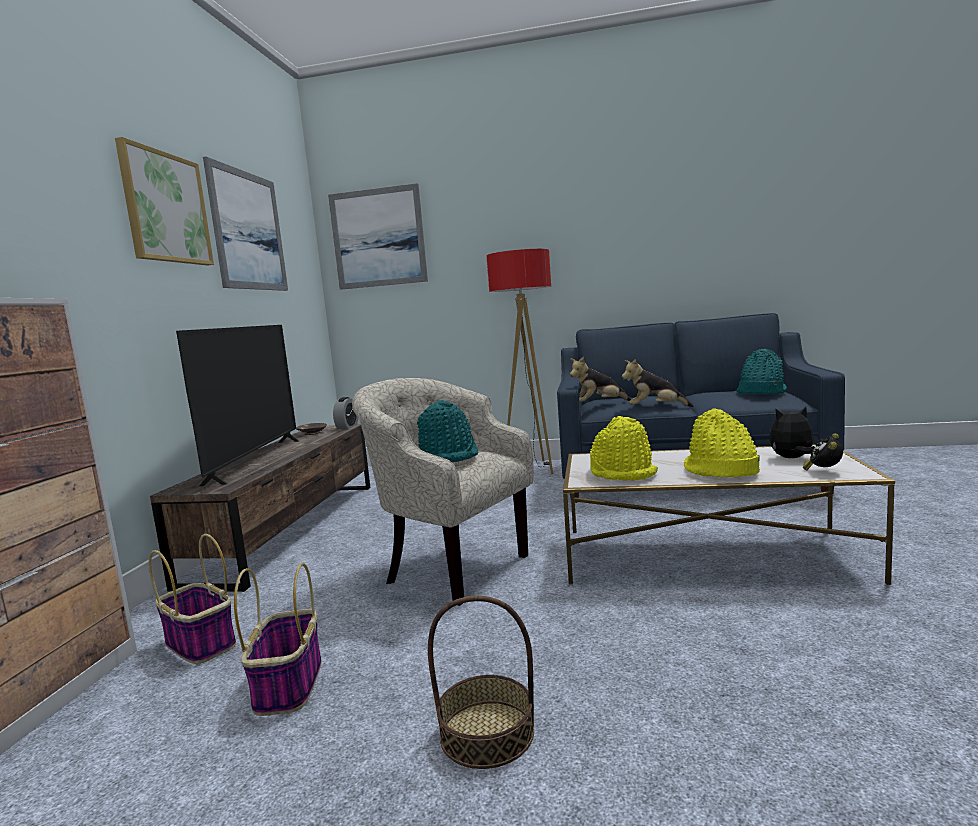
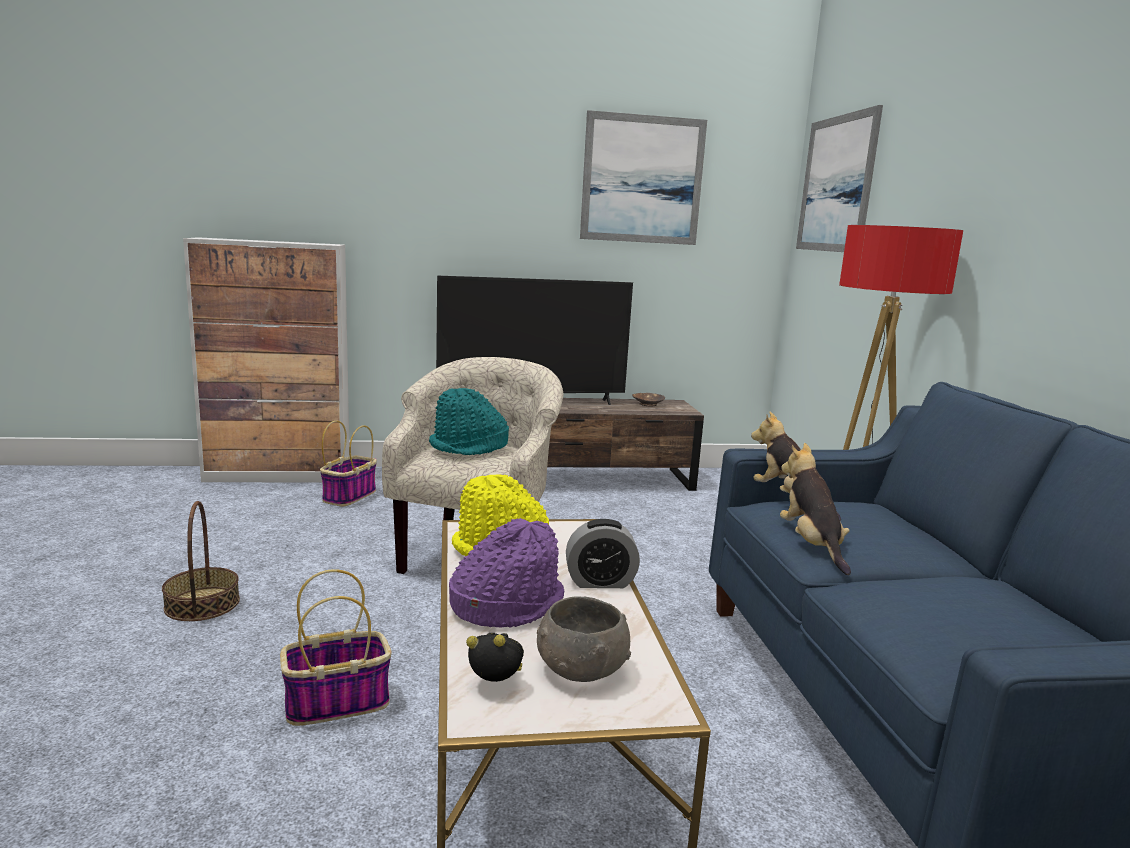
camera: 70 degrees right, 5 degrees up
(165, 208) = (519, 167): picture -> none
(288, 684) = (289, 532): basket -> basket (338, 702)
(347, 426) = (684, 411): alarm clock -> alarm clock (600, 582)
(720, 471) = (506, 605): yellow hat -> purple hat
(760, 392) = (1001, 636): turquoise hat -> none
(792, 458) = (580, 668): plush toy -> grey bowl

